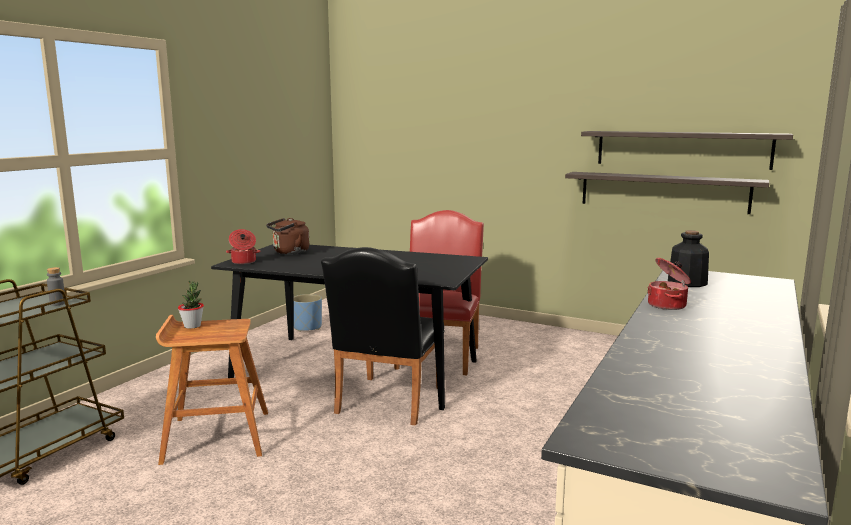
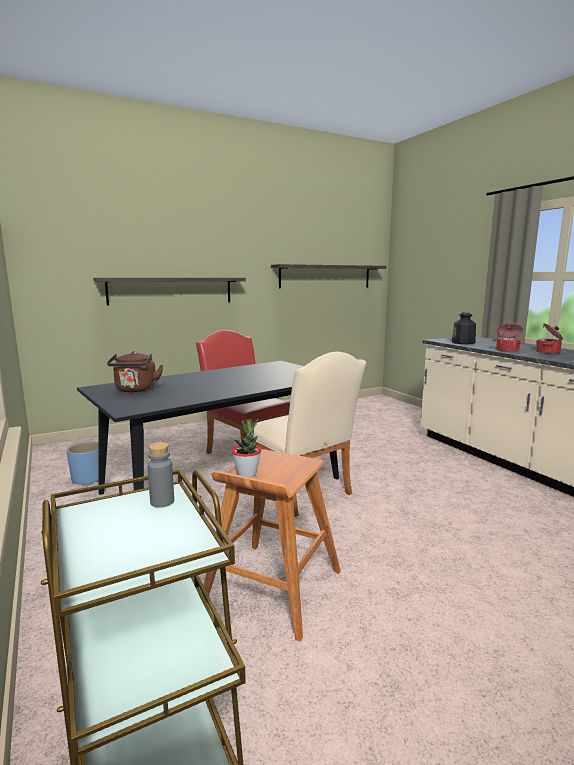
camera: 55 degrees left, 0 degrees up
(243, 262) = (132, 406): cooking pot -> cooking pot (548, 352)
(387, 403) = (303, 492): black chair -> beige chair
(663, 192) = (317, 305): shelf -> shelf (171, 290)

